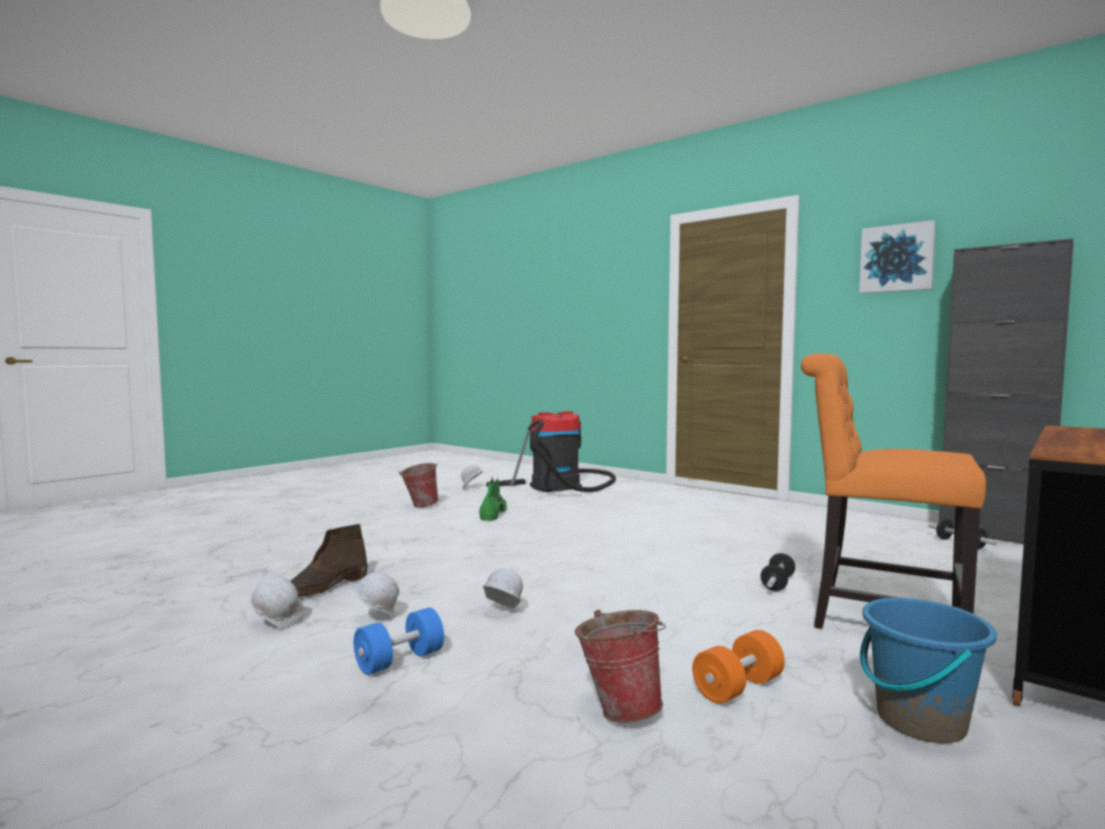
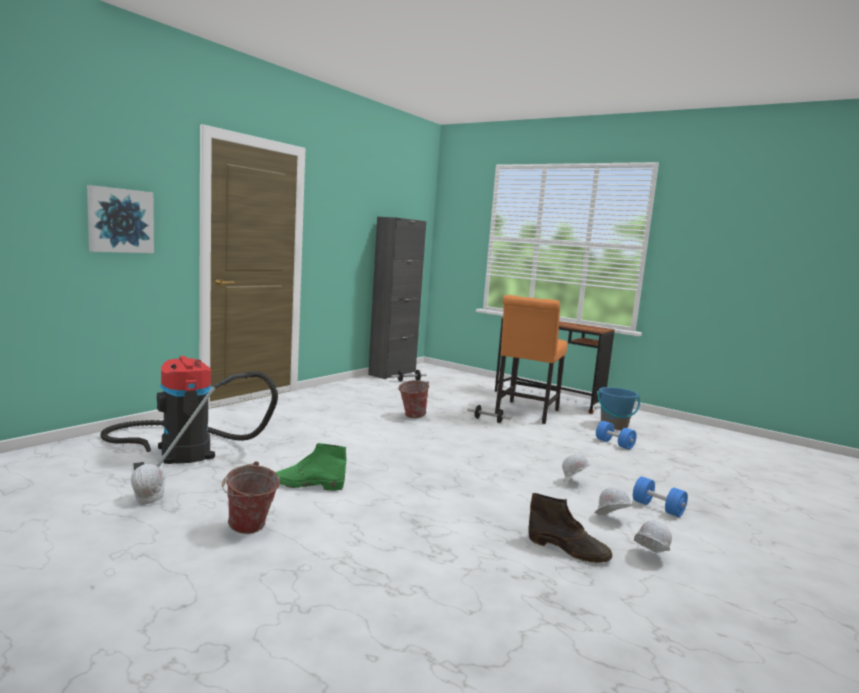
camera: 95 degrees left, 5 degrees up
(619, 708) = (651, 463): bucket -> bucket (411, 416)
(738, 688) = (614, 444): orange dumbbell -> blue dumbbell
(897, 258) = (352, 212): picture -> picture (120, 220)

